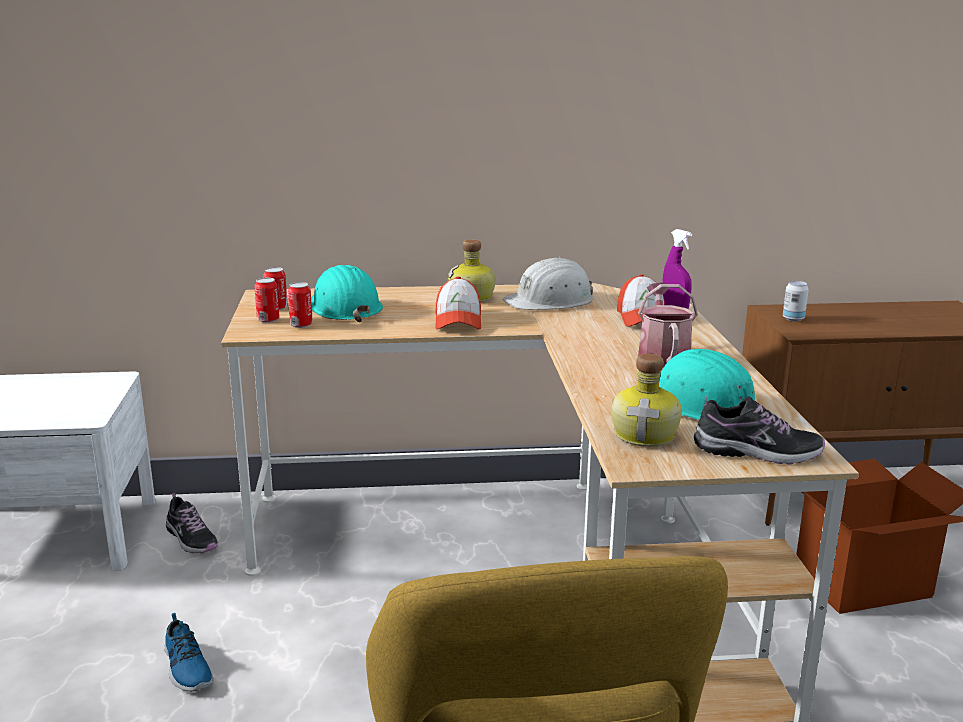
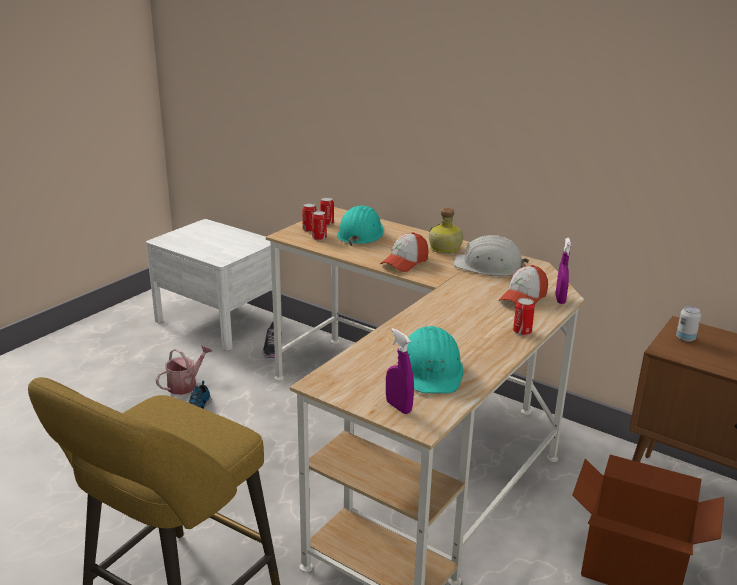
camera: 40 degrees right, 5 degrees up
(646, 435) = (360, 370): bottle -> none
(662, 355) = (479, 327): watering can -> watering can (185, 384)
(705, 346) = (522, 332): none -> can
(757, 452) = (398, 407): shoe -> purple spray bottle

